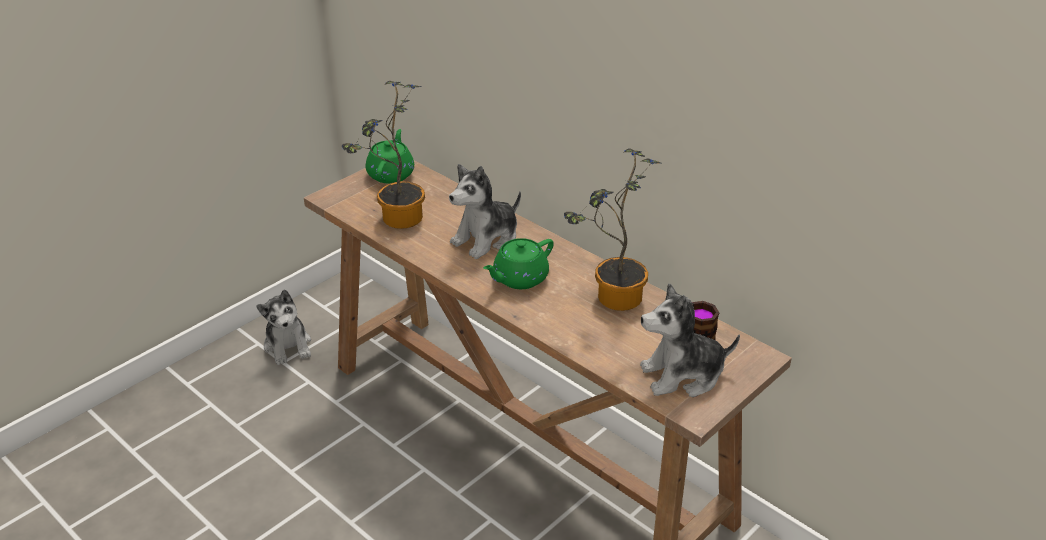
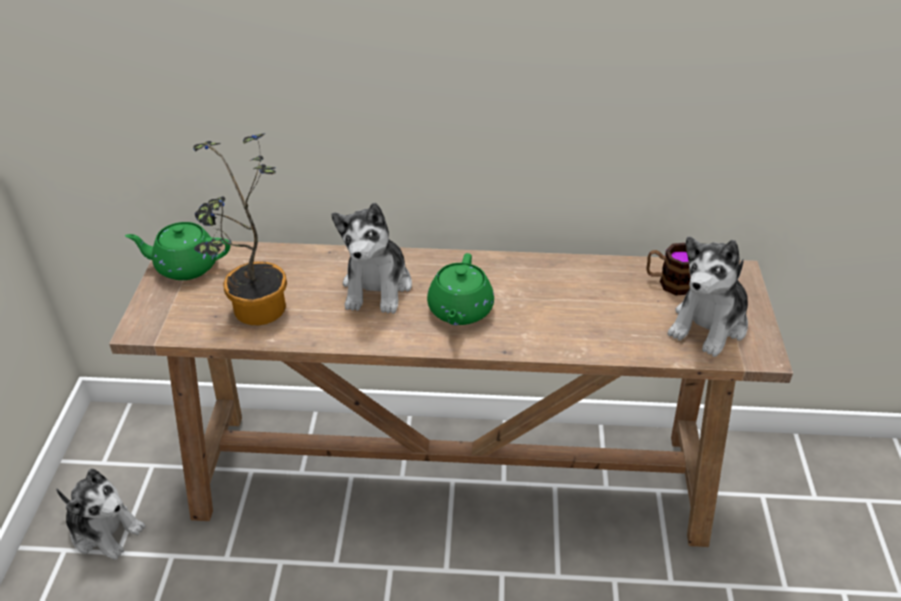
camera: 40 degrees left, 5 degrees up
(391, 174) = (185, 266): green teapot -> green teapot turned 60 degrees counterclockwise
(612, 298) = (564, 284): potted plant -> none

